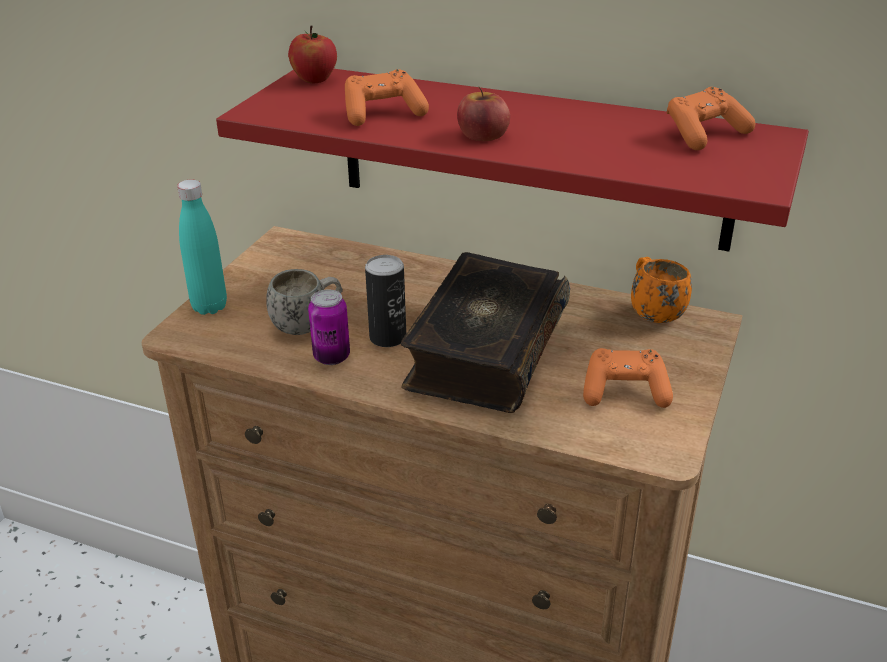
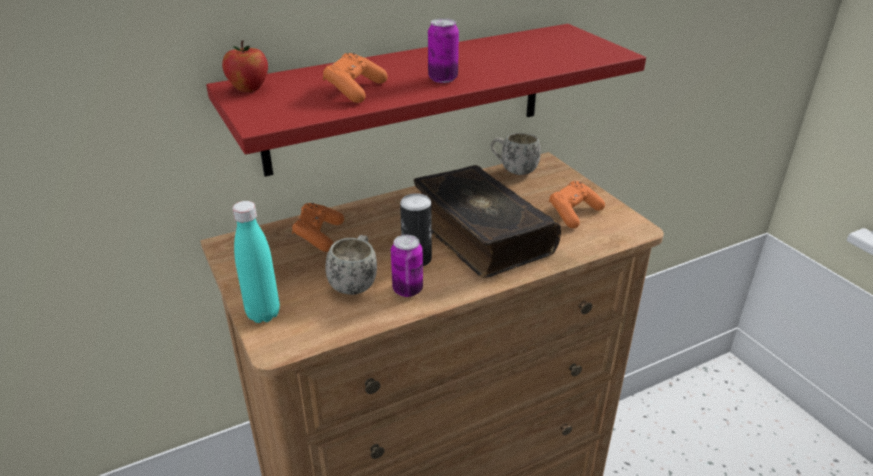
camera: 50 degrees left, 0 degrees up
(483, 134) = (443, 79): apple -> can
(652, 311) = (513, 170): orange mug -> white mug
(704, 134) = (539, 40): orange game controller -> orange game controller (318, 236)

